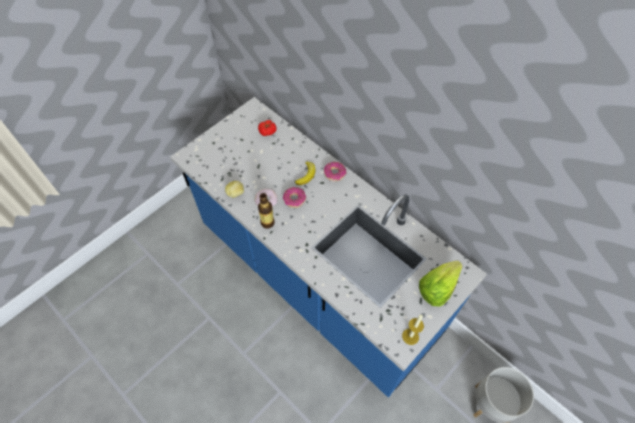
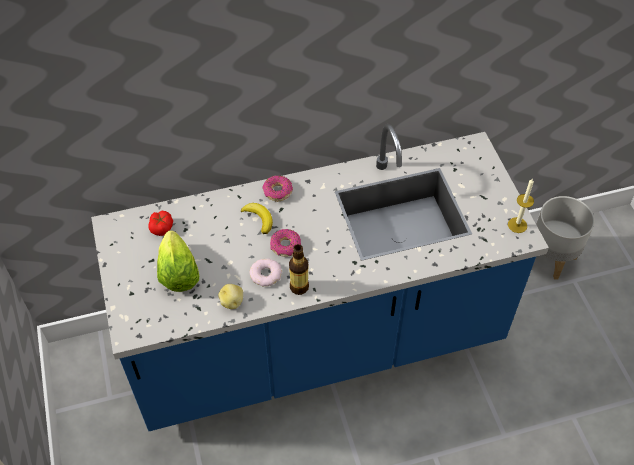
camera: 60 degrees left, 5 degrees down
(437, 288) = (478, 177): lettuce -> lettuce (178, 273)

